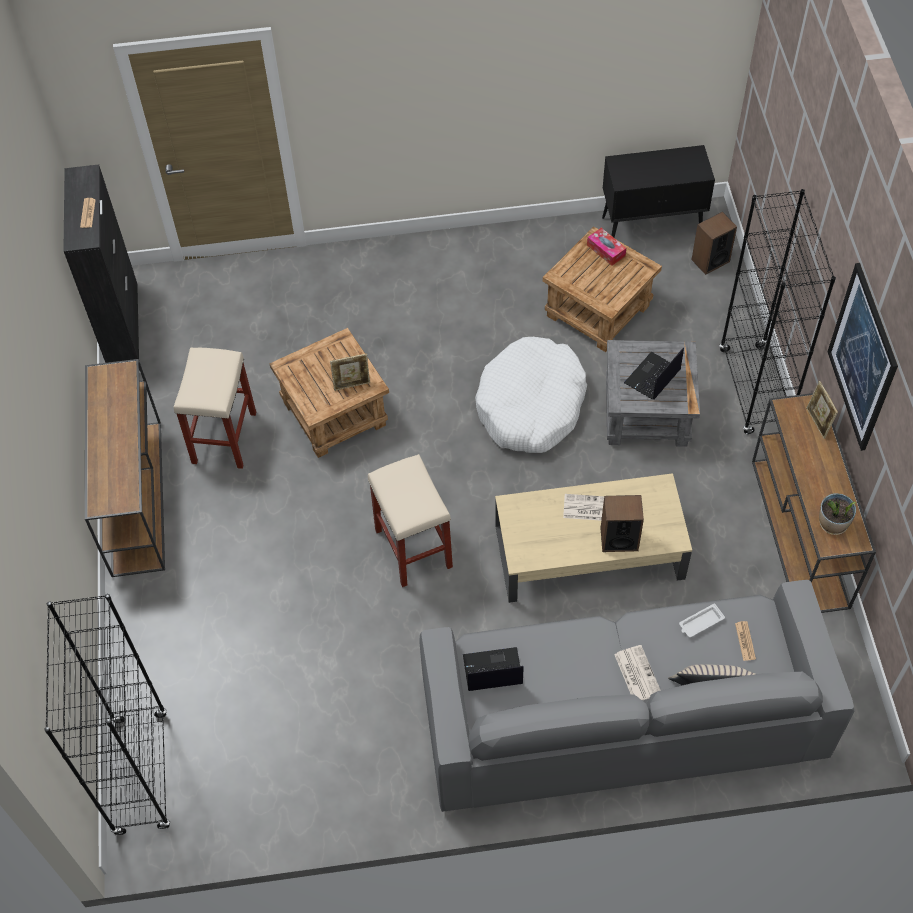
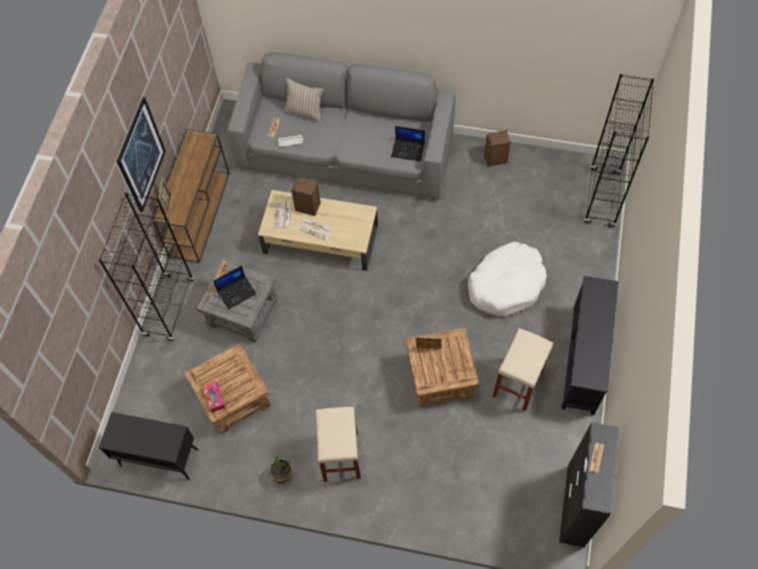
camera: 160 degrees left, 5 degrees up
(136, 496) = (583, 360): brown console table -> black tv stand
(412, 548) = (420, 273): beige stool -> beige stool (341, 457)
(531, 405) = (311, 342): white dog bed -> white dog bed (506, 284)
(636, 673) = (336, 128): newspaper -> newspaper (283, 215)
(710, 260) = (136, 414): speaker -> speaker (495, 159)
(832, 524) = (198, 148): potted plant -> potted plant (282, 475)

